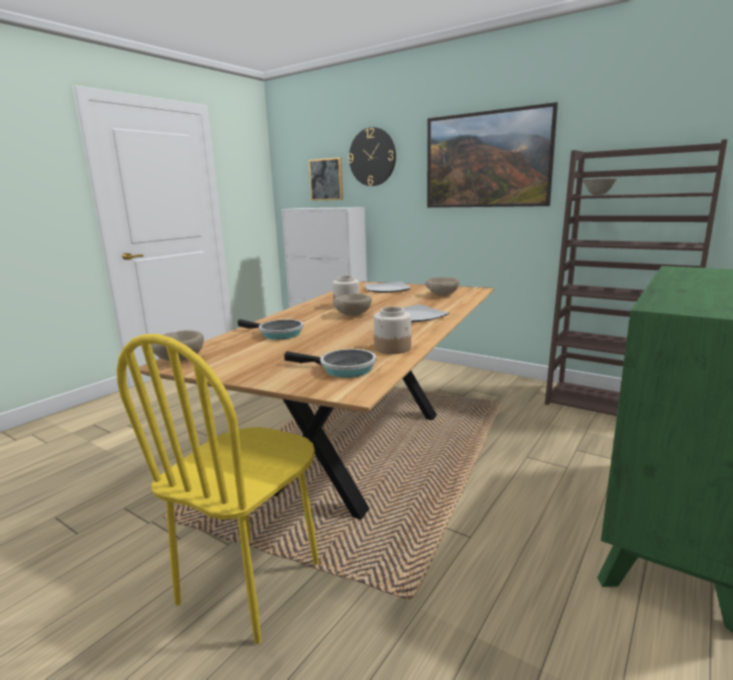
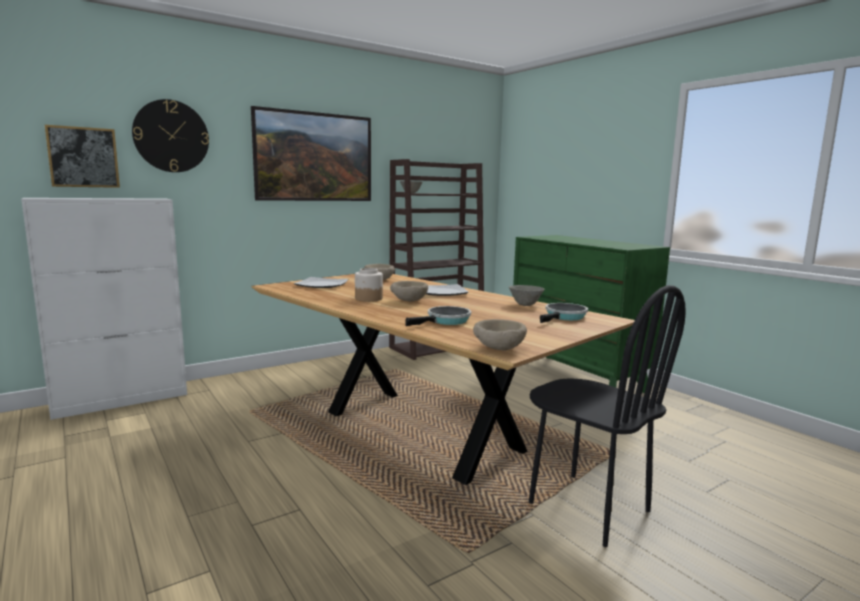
camera: 70 degrees left, 5 degrees down
(251, 583) = (588, 508): yellow chair -> black chair
(393, 348) = (525, 305): jar -> grey bowl

